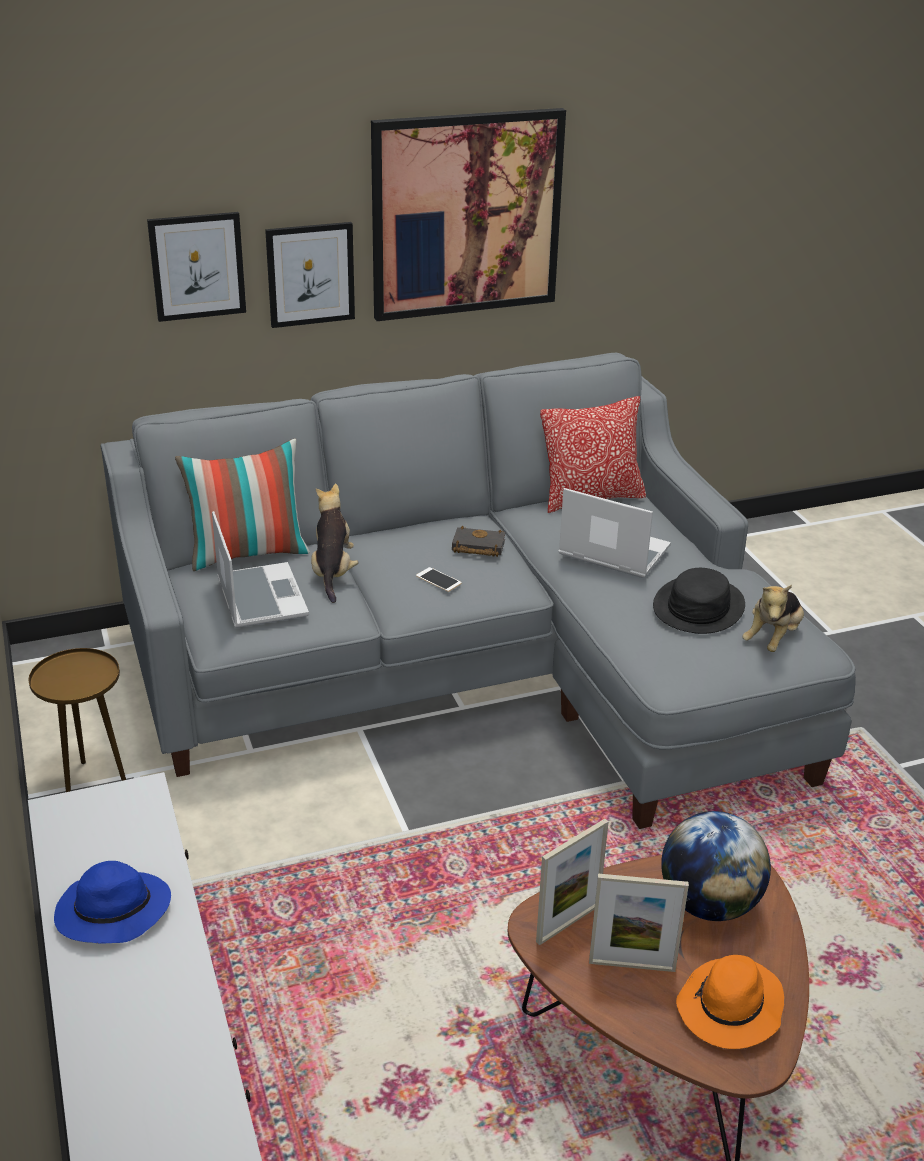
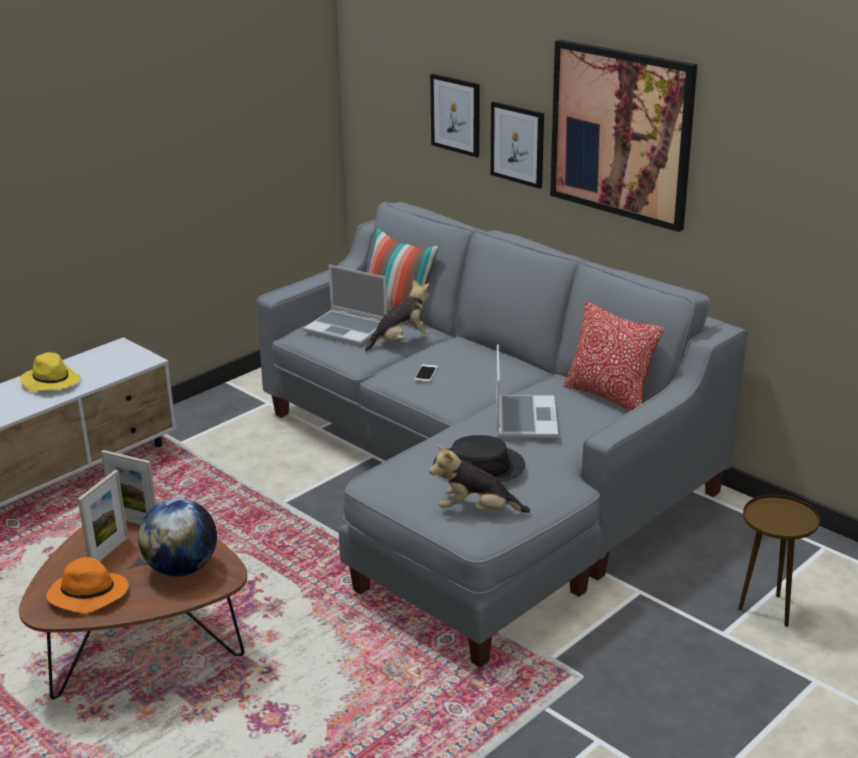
camera: 65 degrees right, 5 degrees down
(92, 781) = (253, 393): brown side table -> brown side table (768, 610)
(111, 913) = (50, 382): blue hat -> yellow hat
(259, 597) = (347, 329): laptop -> laptop turned 75 degrees clockwise
(476, 547) = (483, 374): black book -> none
(632, 965) = (109, 552): picture frame -> picture frame turned 135 degrees counterclockwise

